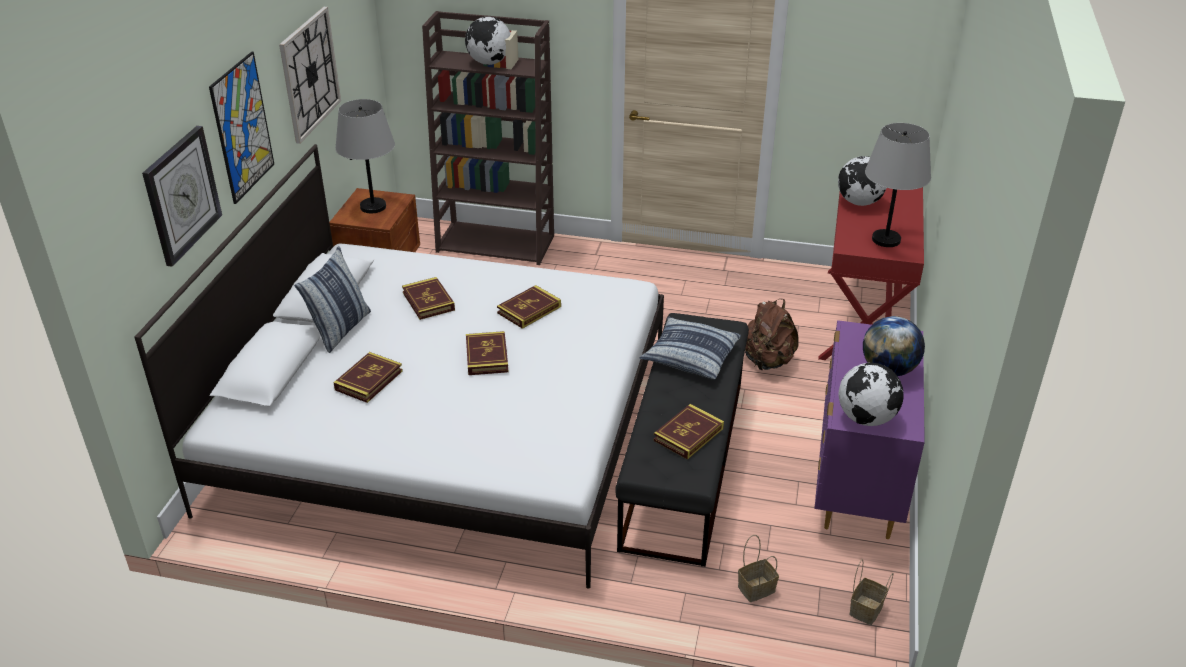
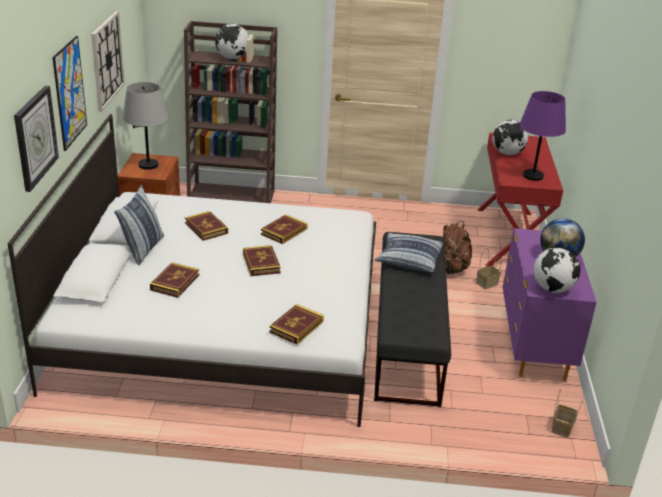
camera: 10 degrees left, 5 degrees down
(688, 434) = (422, 310): book -> book (296, 327)
(757, 588) = (481, 418): basket -> basket (487, 283)
(886, 240) = (533, 176): grey table lamp -> purple table lamp

